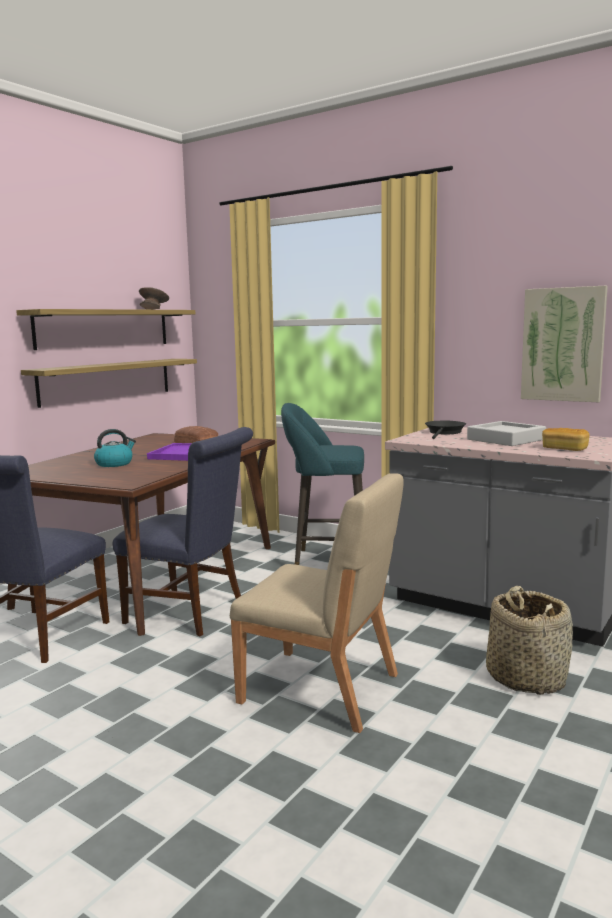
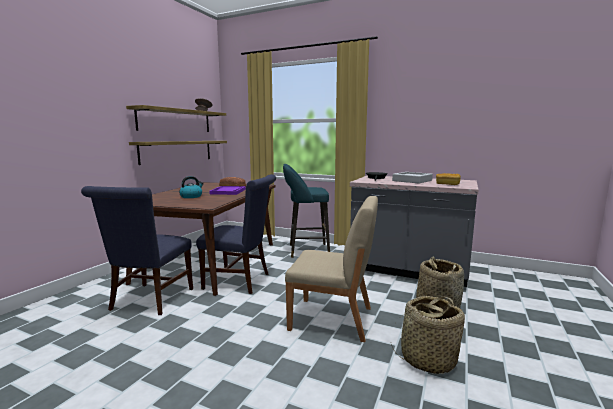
camera: 10 degrees left, 0 degrees up
(458, 771) = (427, 359): none -> basket
(563, 344) = (434, 132): picture -> none

